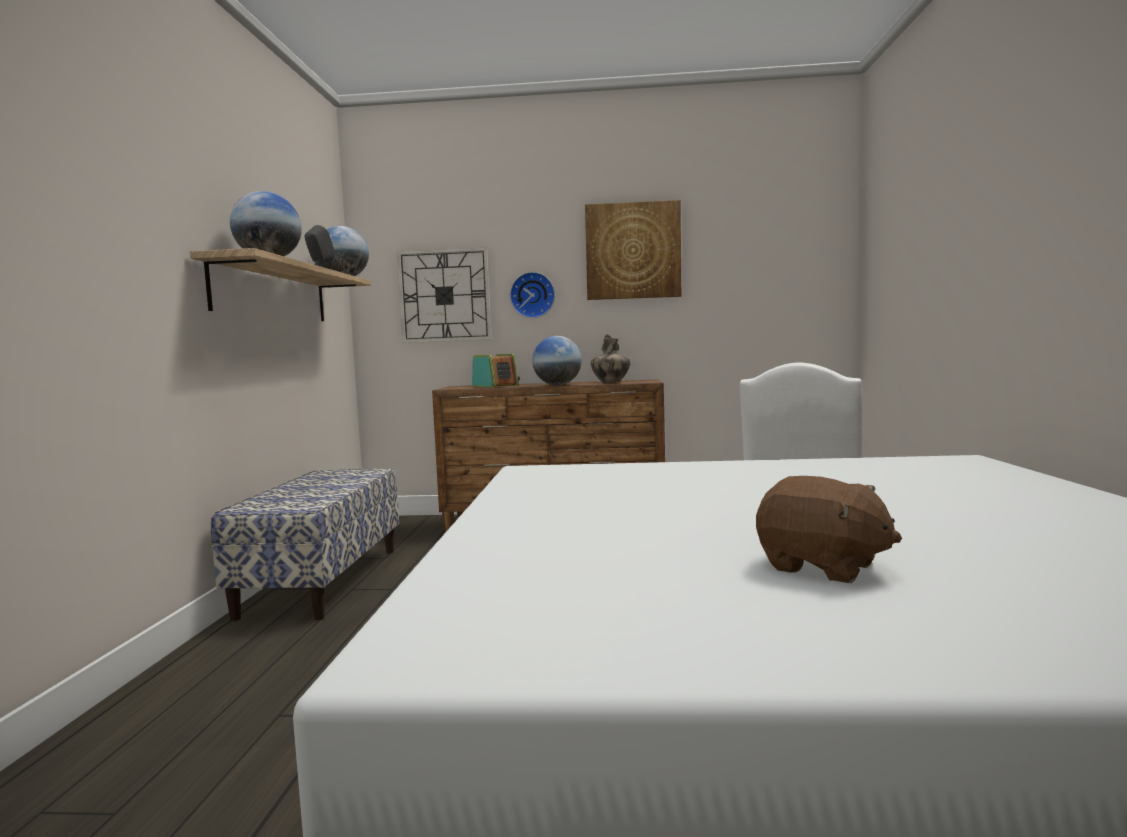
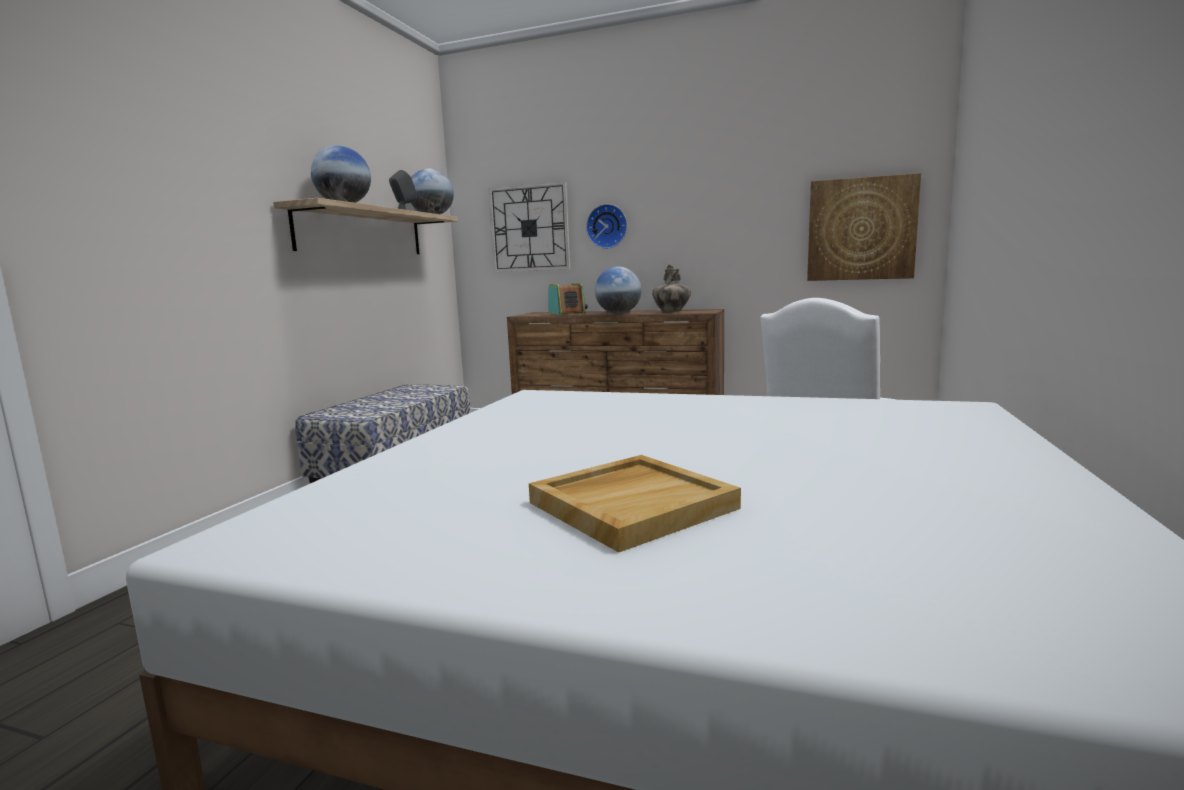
camera: 15 degrees right, 5 degrees up
(633, 251) = (703, 180): picture -> picture (861, 229)
(821, 567) = (632, 504): brown plush toy -> beige tray

